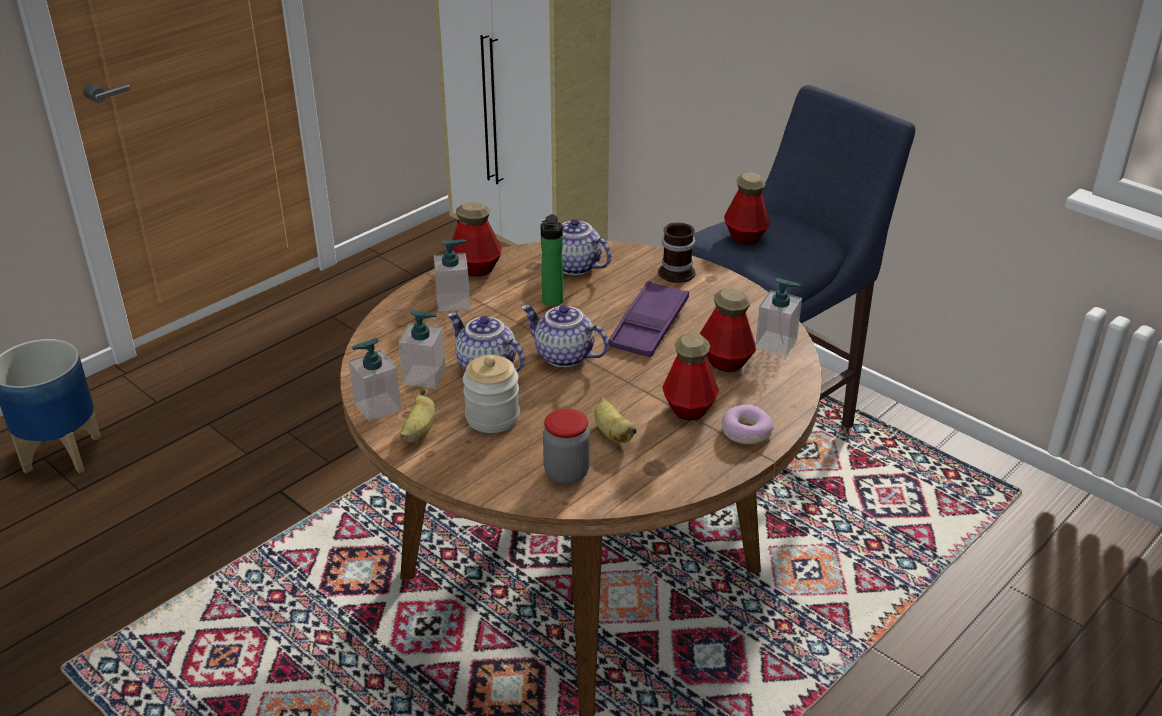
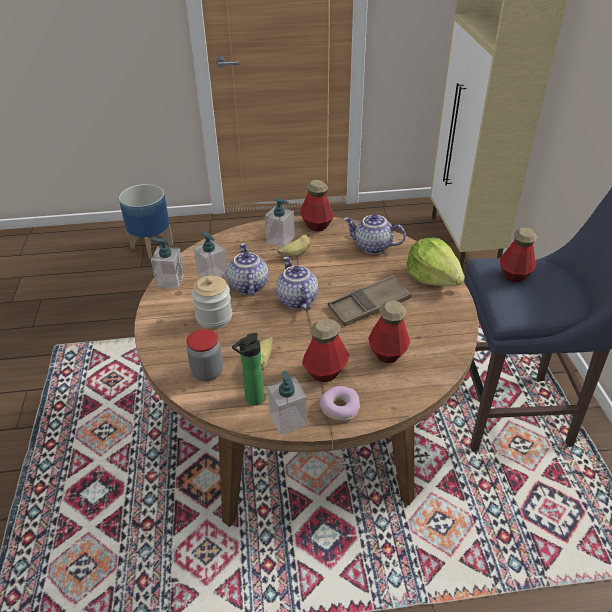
camera: 40 degrees right, 5 degrees up
(419, 432) = (170, 306): banana -> banana (295, 254)
(552, 302) = (332, 264): bottle -> bottle (252, 400)
(573, 266) = (372, 247): teapot -> teapot turned 60 degrees counterclockwise
(649, 326) = (369, 305): purple tray -> brown tray
(677, 271) = (433, 277): mug -> lettuce
(776, 343) = (437, 358): soap dispenser -> soap dispenser (288, 420)

